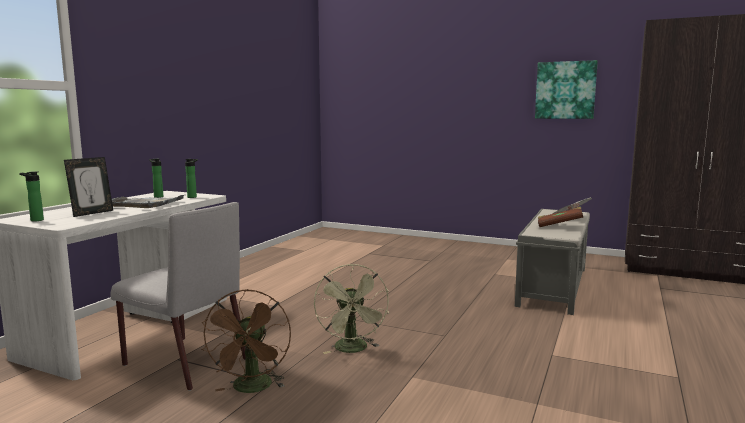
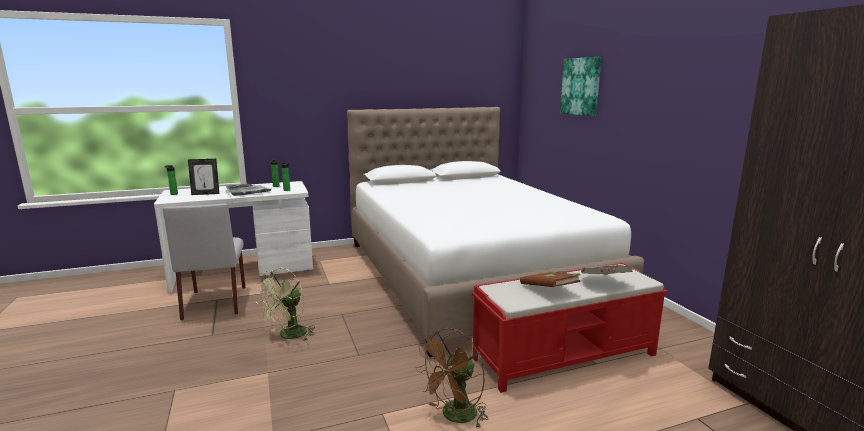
camera: 45 degrees right, 5 degrees up
(252, 389) = (198, 334): brown fan -> brown fan (454, 417)
(378, 264) = (469, 274): none -> white bed
(553, 286) = (566, 356): grey bench -> red bench
(565, 90) = (721, 111): picture -> picture (581, 86)

